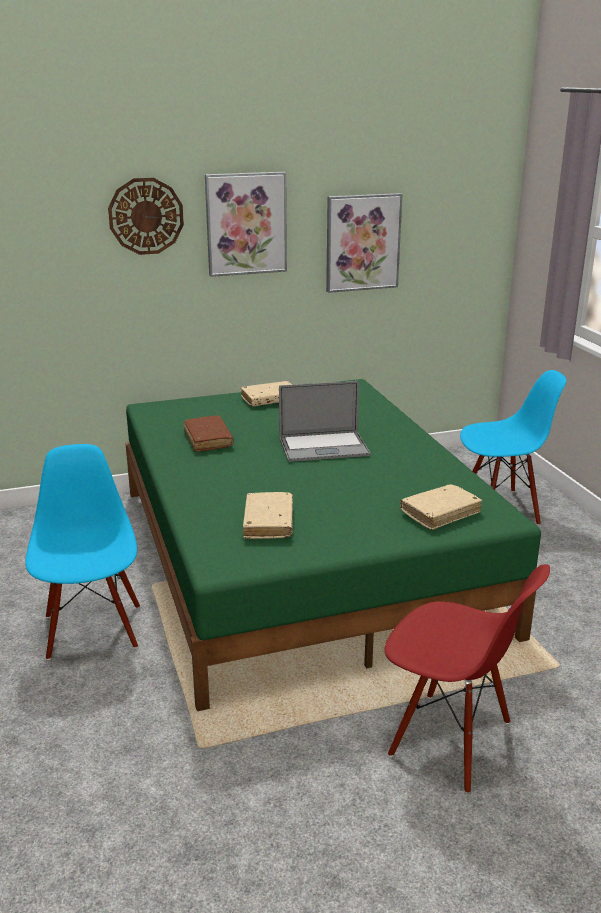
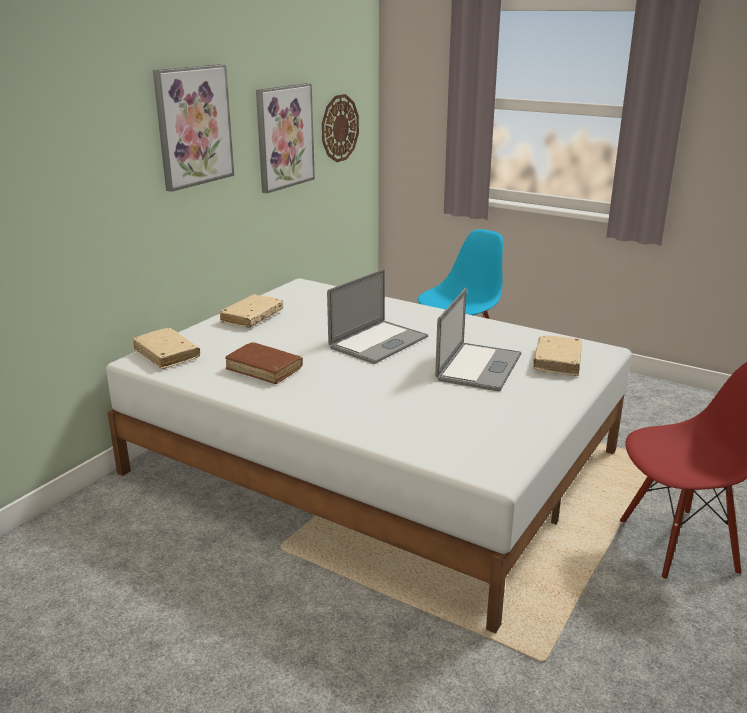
camera: 40 degrees left, 0 degrees up
(92, 631) = (289, 621): blue chair -> none
(146, 216) = (100, 126): wall clock -> wall clock (339, 128)
(268, 522) = (458, 419): beige book -> beige book (167, 355)
(301, 556) = (373, 461): green bed -> white bed
(363, 492) = (479, 367): none -> laptop

